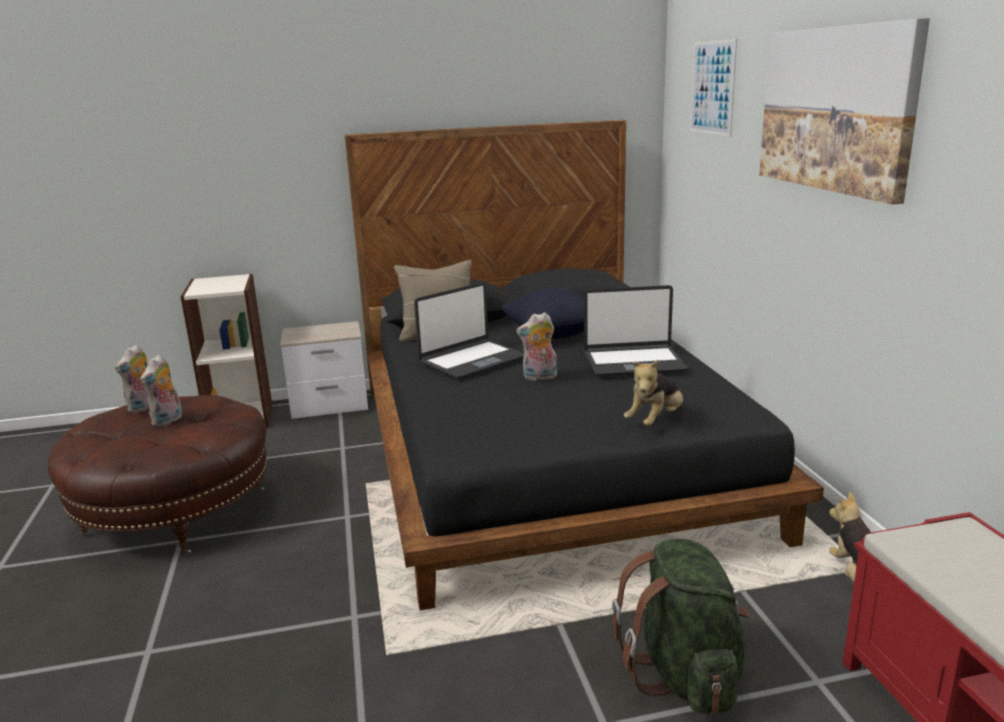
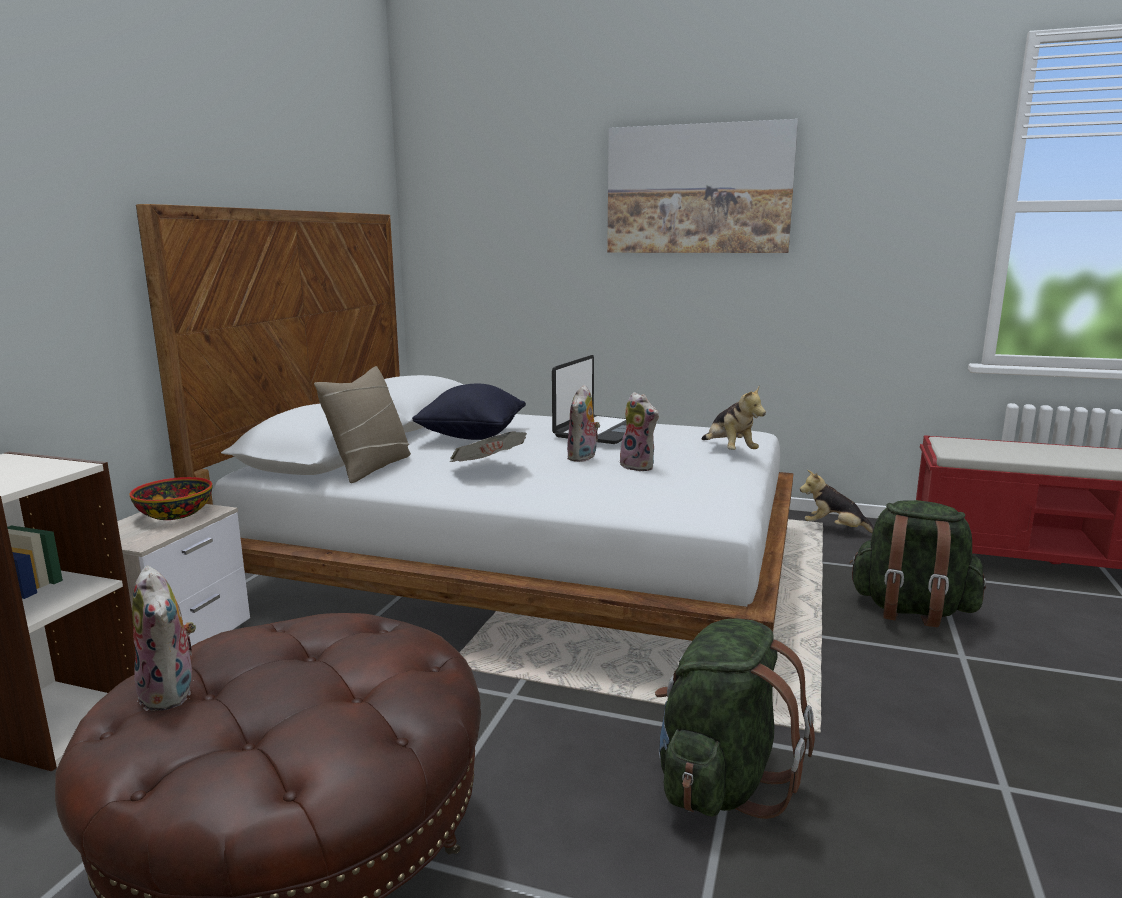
camera: 60 degrees left, 5 degrees down
(168, 421) = (289, 673): plush toy -> plush toy (639, 466)
(295, 623) = (721, 782): none -> green backpack
(336, 330) = (174, 514): none -> bowl
(472, 360) = (488, 468): laptop -> newspaper
(546, 453) = (525, 561): black bed -> white bed
(712, 87) = (501, 180): picture -> none

